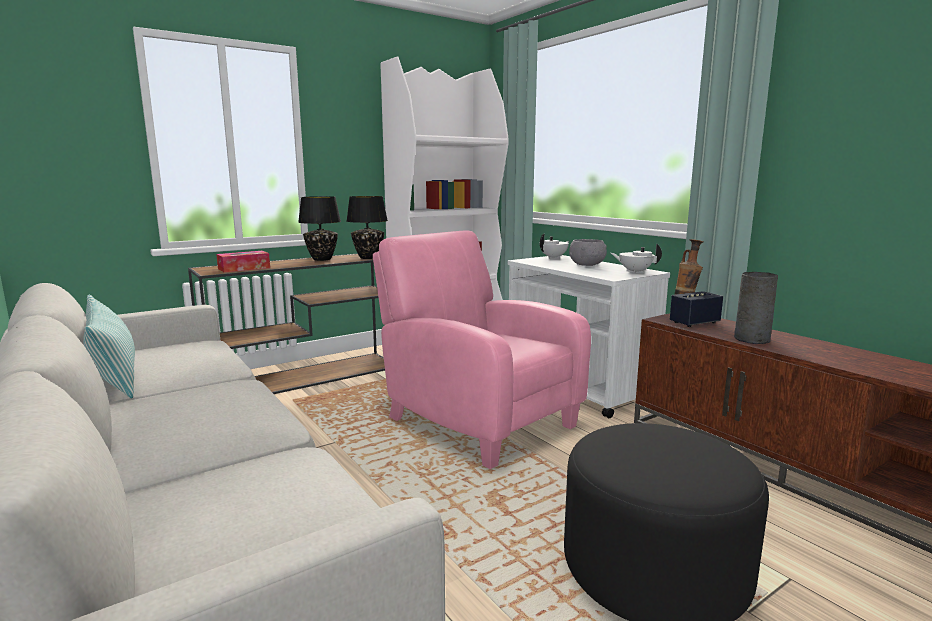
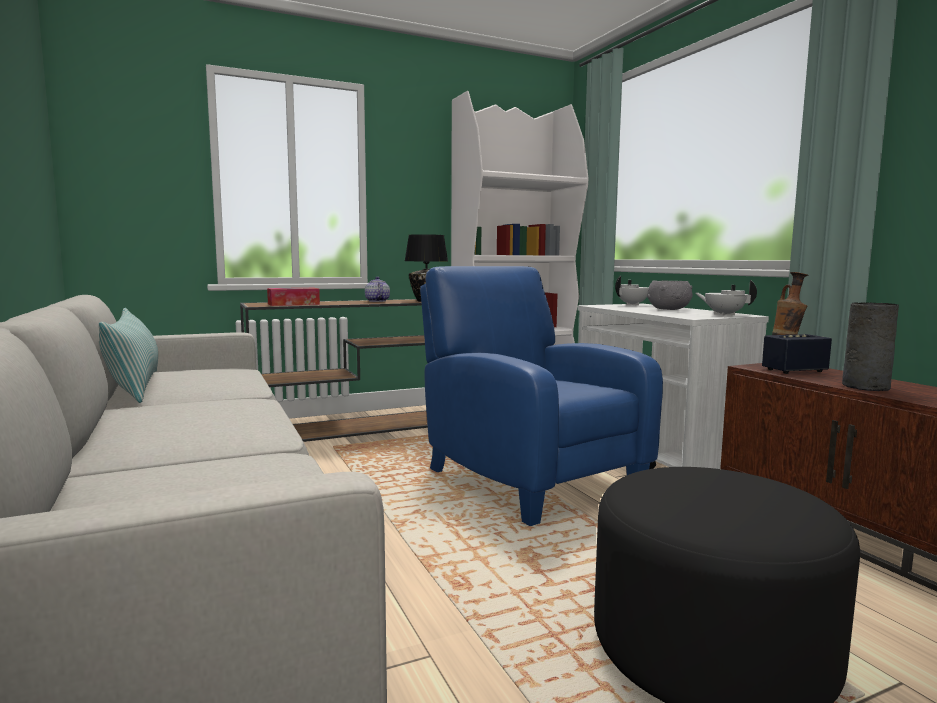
camera: 10 degrees right, 5 degrees down
(322, 259) = (377, 301): black table lamp -> teapot
(476, 420) = (527, 478): pink armchair -> blue armchair

